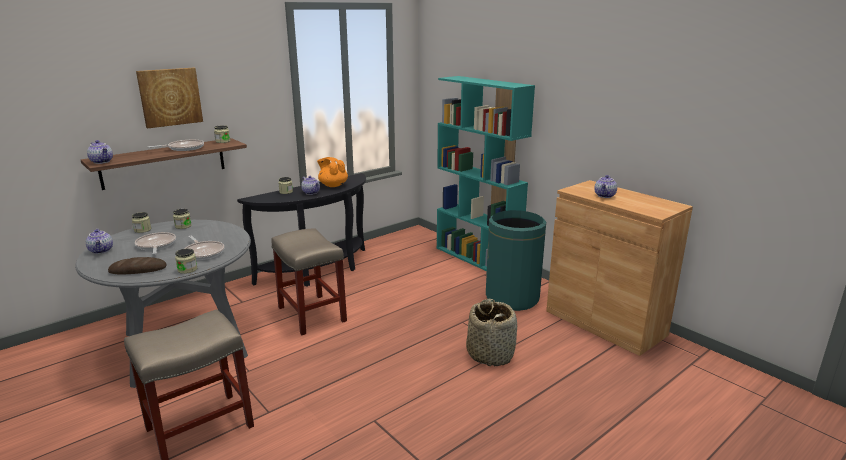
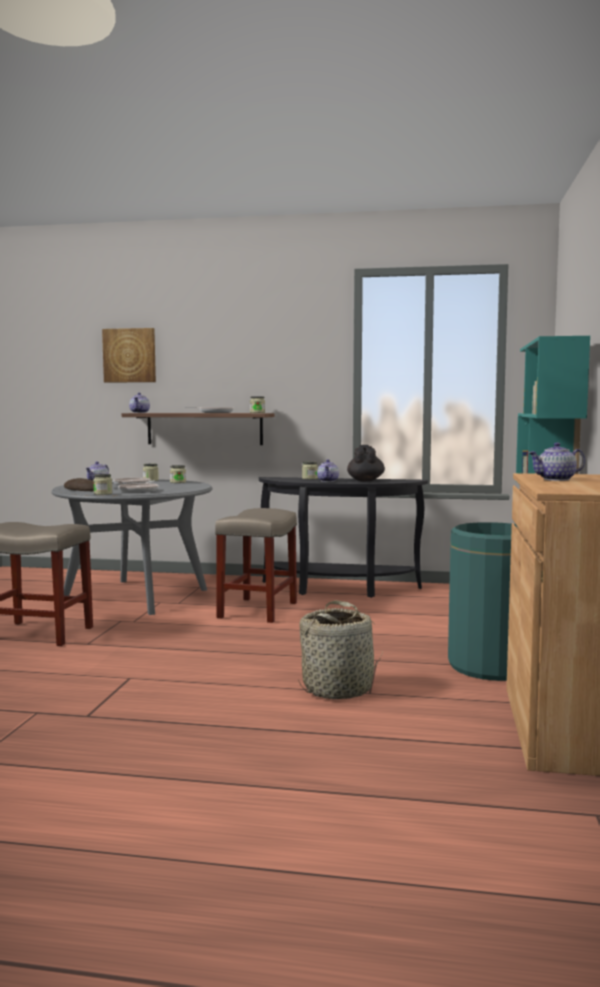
camera: 50 degrees right, 15 degrees down
(170, 97) = (219, 364): picture -> picture (129, 355)
(333, 185) = (365, 480): orange teapot -> black teapot

